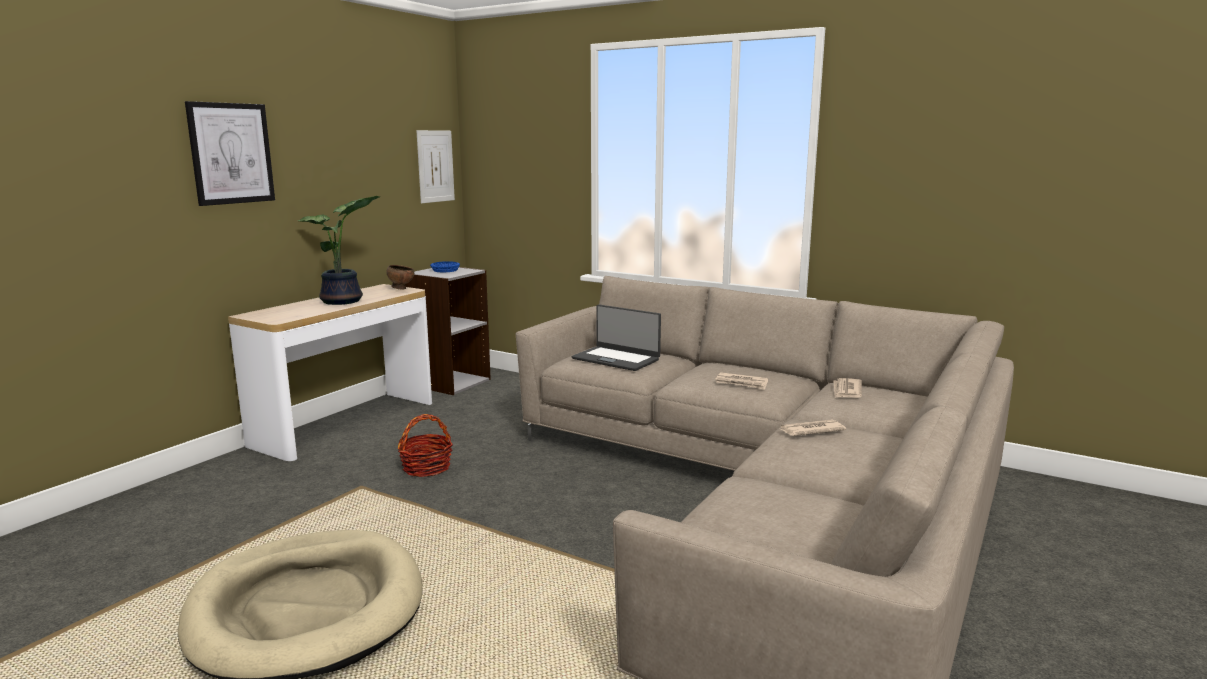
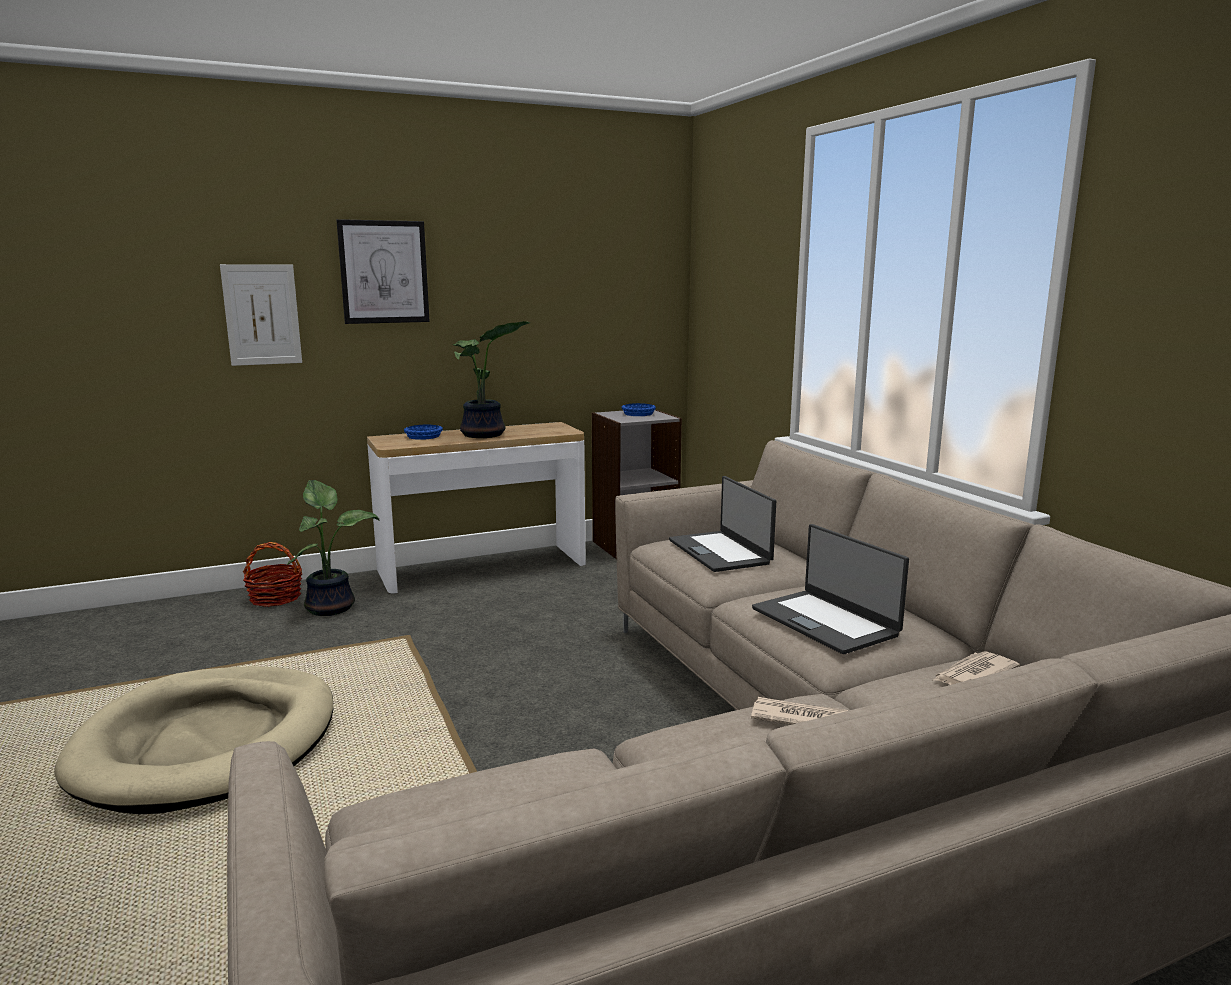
camera: 35 degrees right, 0 degrees up
(247, 485) = (332, 607): none -> potted plant
(288, 309) = (424, 436): none -> blue bowl
(401, 288) = (564, 429): brown bowl -> none
(426, 467) = (488, 633): basket -> basket (275, 598)
(435, 166) = (649, 291): picture -> picture (262, 315)
(742, 383) = (825, 621): newspaper -> laptop

